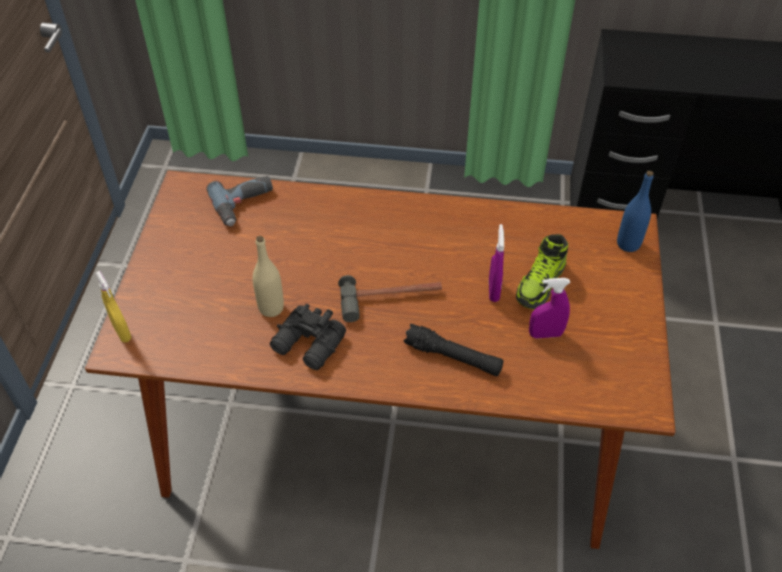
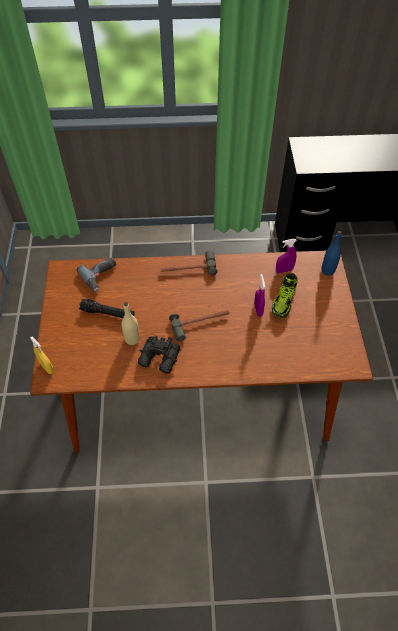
camera: 10 degrees left, 5 degrees up
(389, 210) = (188, 268): none -> hammer
(453, 357) = (243, 353): black flashlight -> black flashlight (108, 313)
(545, 334) = (292, 332): purple spray bottle -> purple spray bottle (284, 270)

